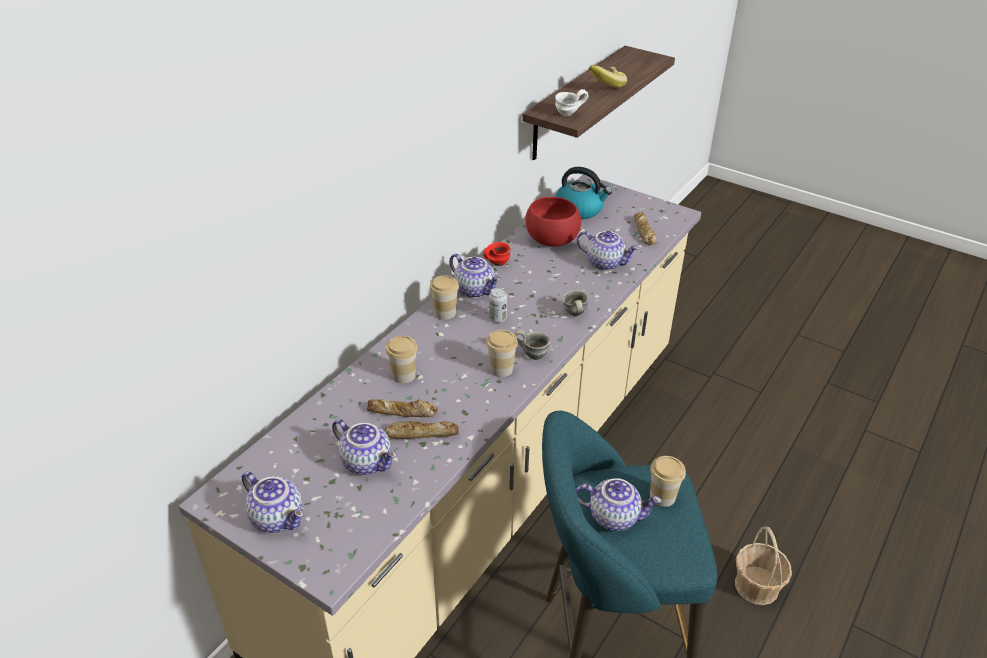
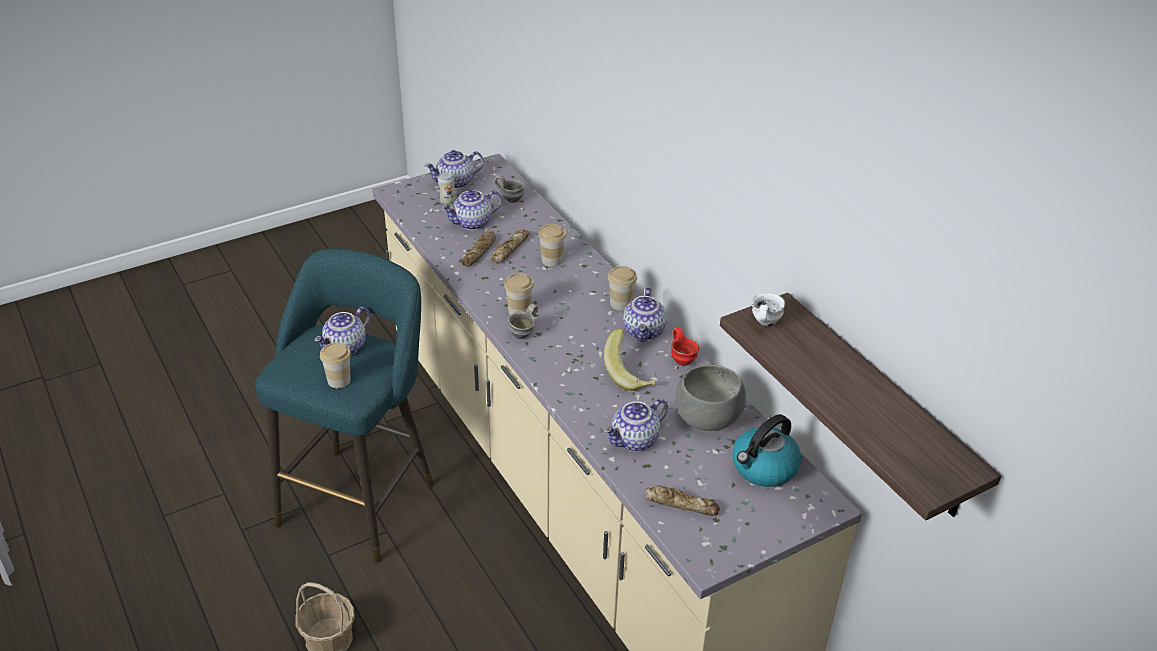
camera: 115 degrees right, 0 degrees up
(475, 290) = (645, 332): teapot -> teapot turned 60 degrees counterclockwise
(497, 318) = (590, 331): can -> can (447, 200)
(552, 239) = (707, 418): red bowl -> grey bowl
(573, 315) = (561, 380): grey mug -> grey mug (511, 198)
(605, 86) = (840, 387): banana -> banana (630, 374)

